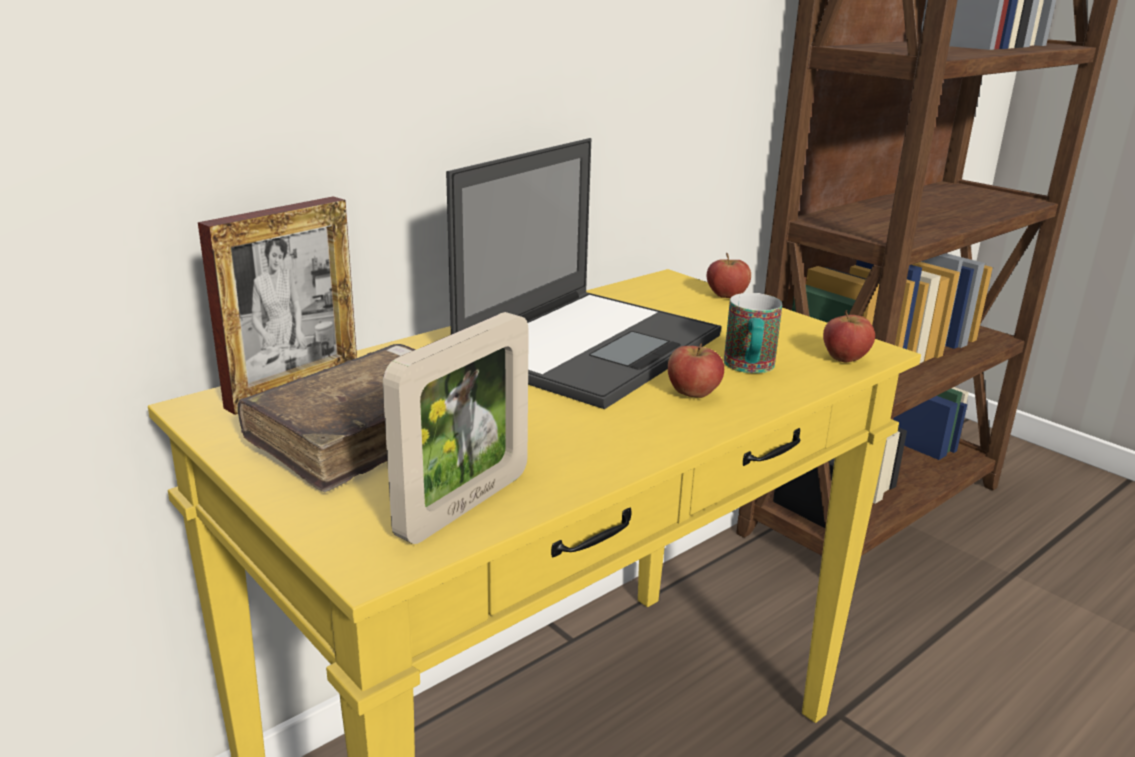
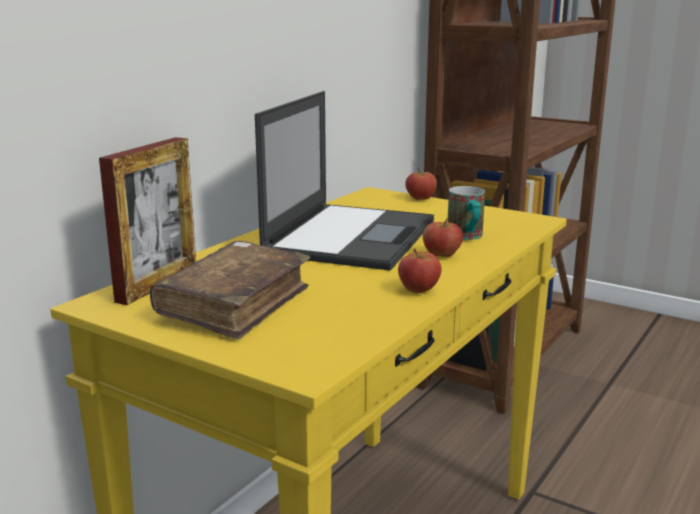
camera: 15 degrees left, 5 degrees down
(464, 505) = (341, 333): picture frame -> none
(845, 359) = (523, 226): apple -> apple (419, 290)

